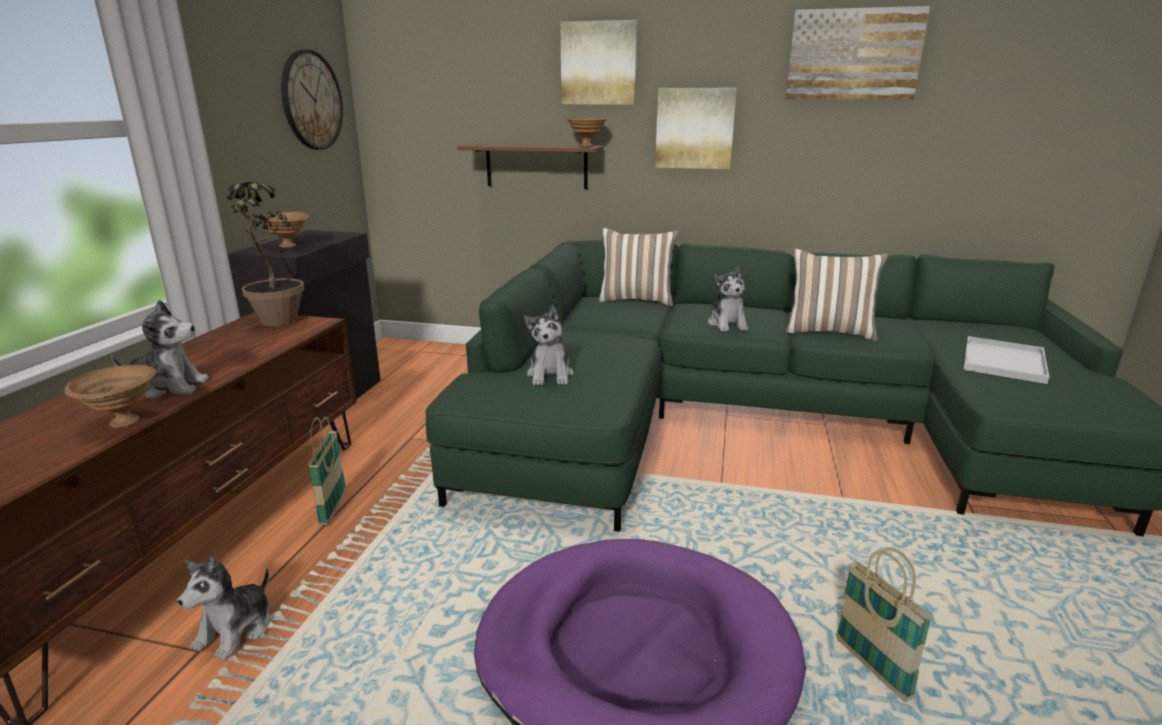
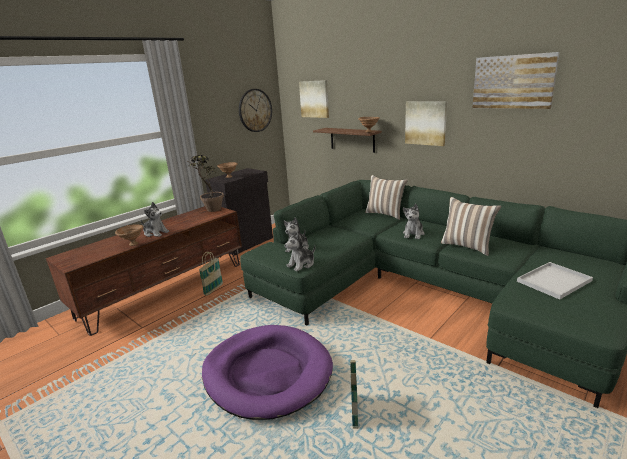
camera: 30 degrees right, 0 degrees up
(236, 630) = (155, 324): plush toy -> plush toy (301, 264)
(599, 63) = (379, 88): picture -> picture (314, 99)

